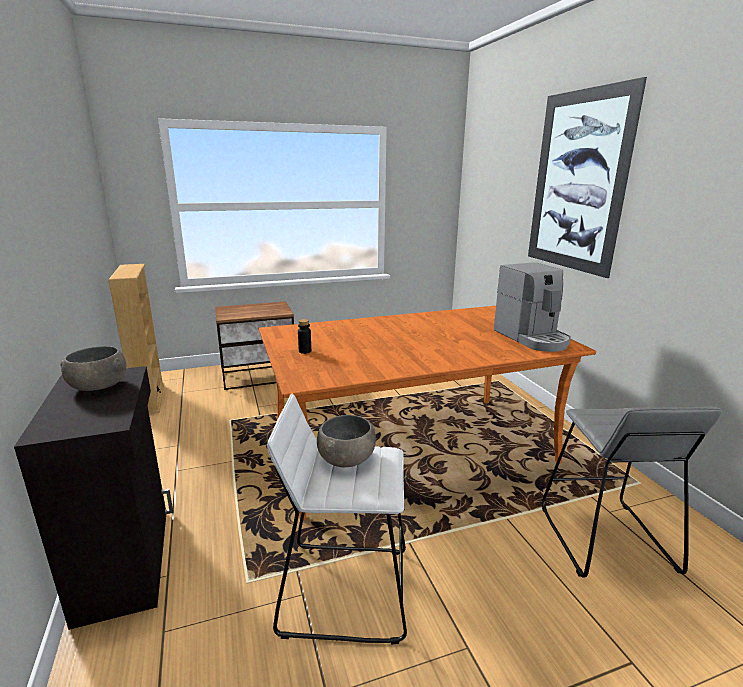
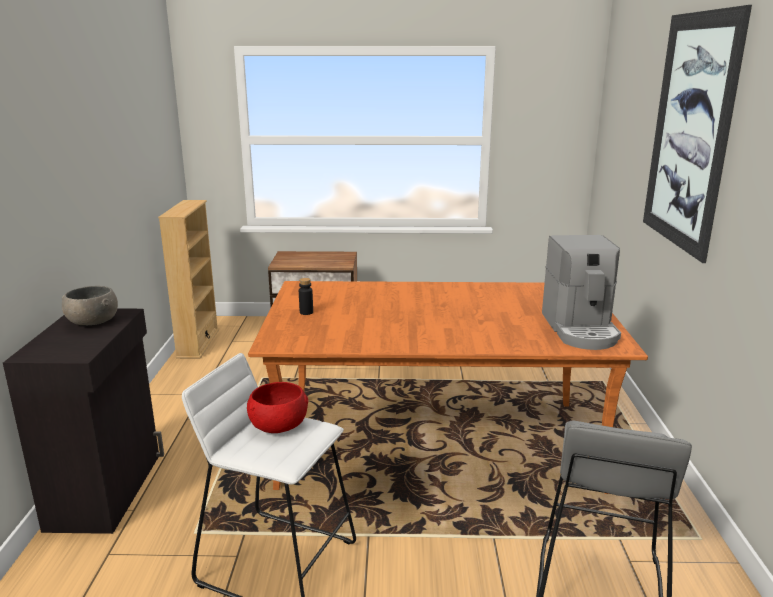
camera: 20 degrees right, 0 degrees up
(347, 458) = (279, 426): grey bowl -> red bowl

